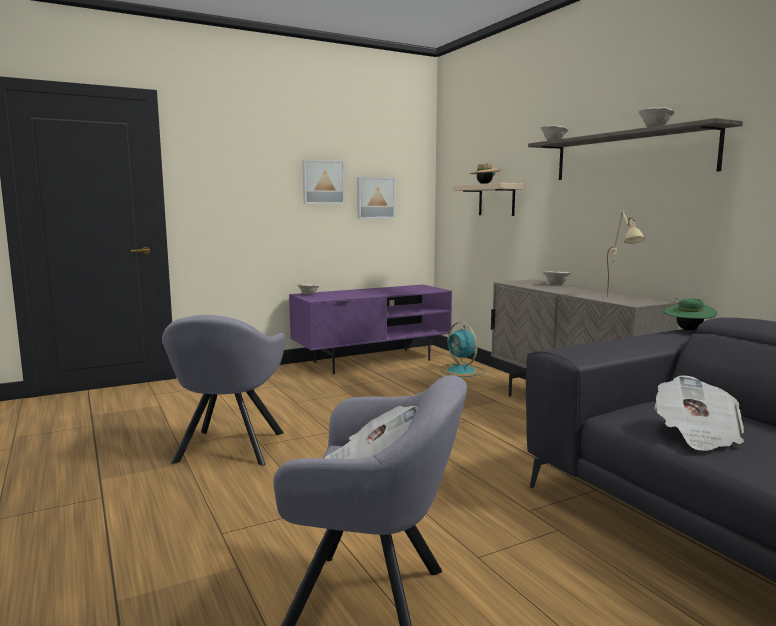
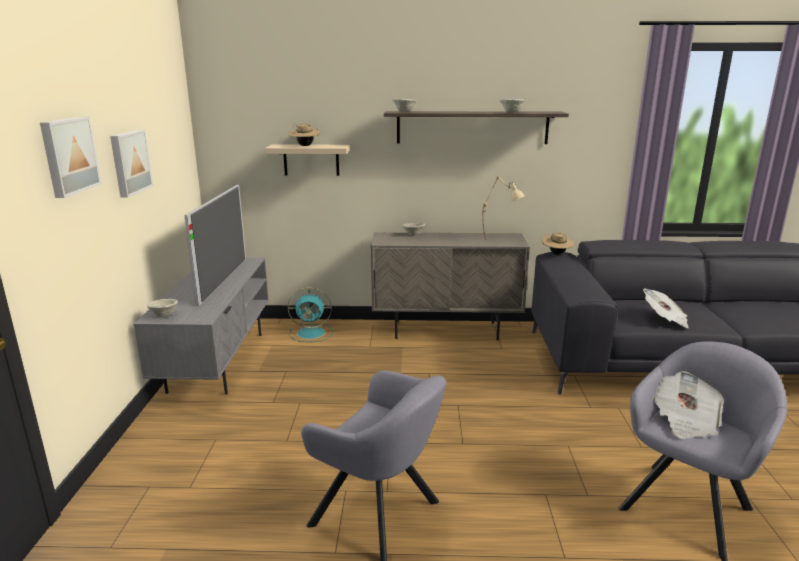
camera: 60 degrees left, 10 degrees up
(372, 361) = (217, 361): purple tv stand -> grey tv stand
(375, 198) = (165, 169): picture -> picture (68, 155)
(388, 292) = (224, 280): none -> television
(688, 330) = (556, 254): green hat -> beige hat

